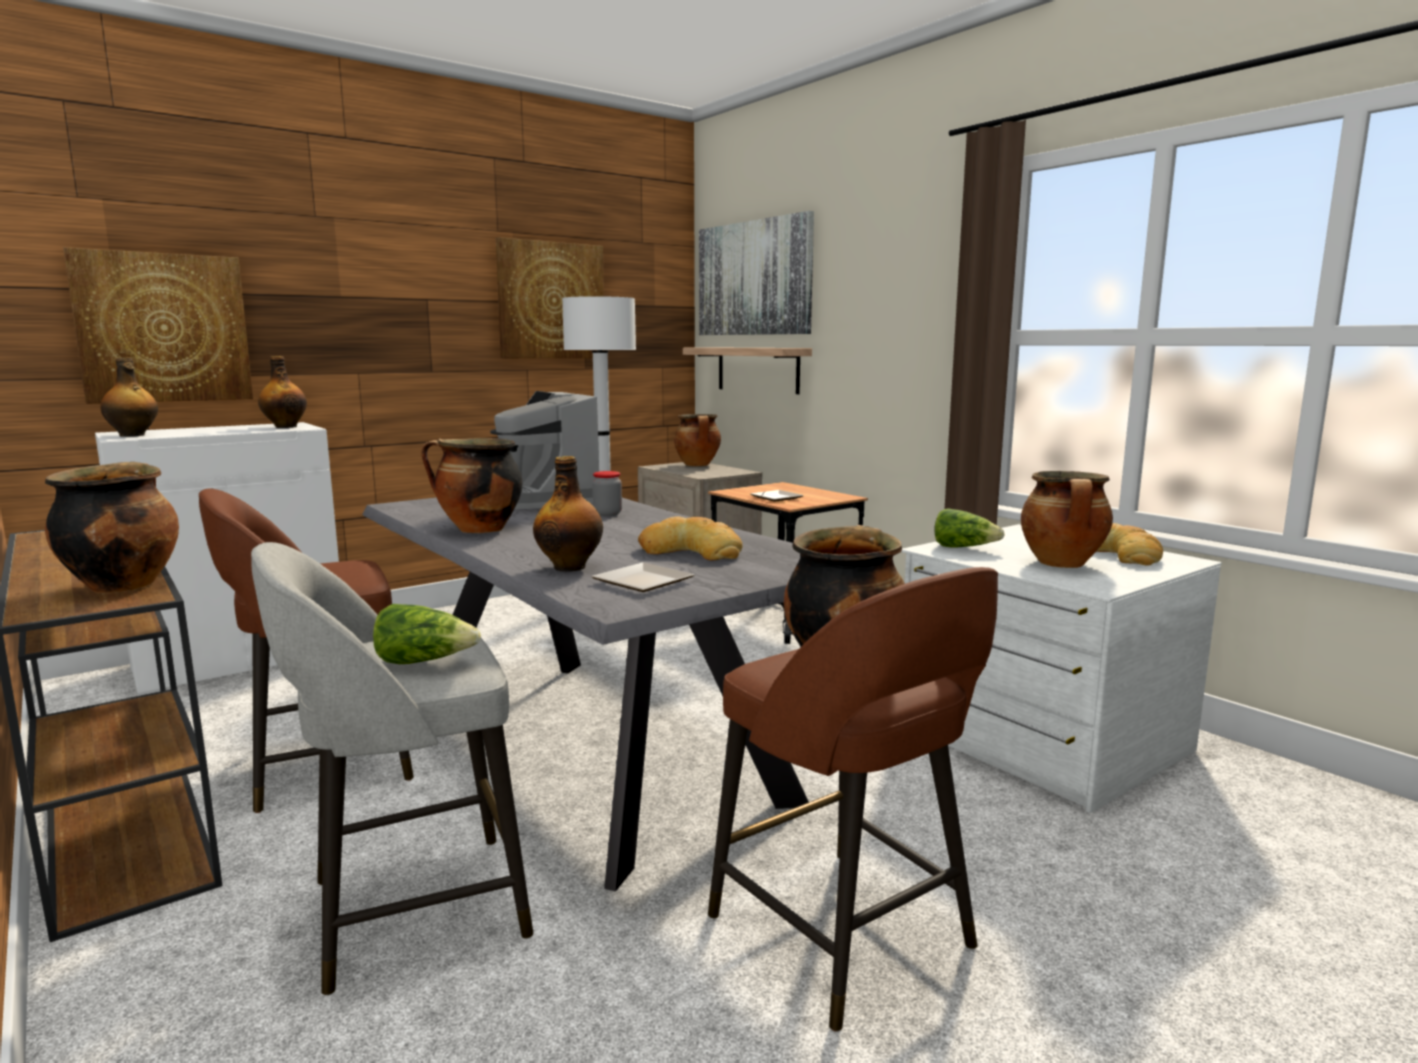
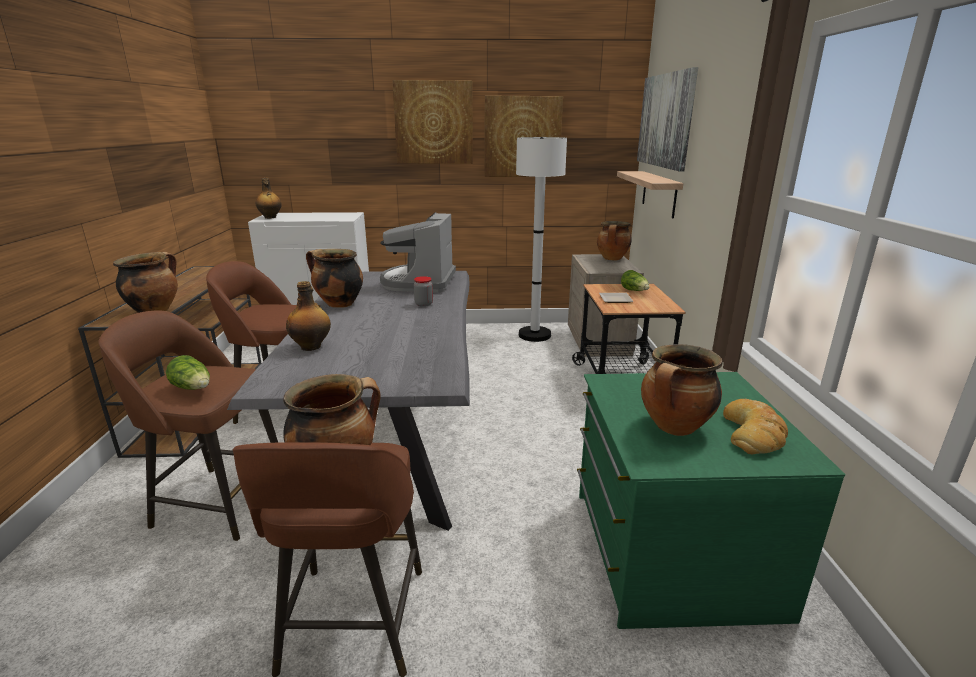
camera: 35 degrees right, 10 degrees up
(163, 328) = (297, 159): picture -> picture (434, 122)
(285, 427) = (342, 216): bottle -> none
(411, 910) = (219, 501): grey stool -> brown stool
(639, 582) = (312, 370): plate -> none
(692, 551) = (392, 350): bread -> none
(964, 548) = (631, 386): lettuce -> lettuce (634, 291)
(1039, 739) = (669, 551): white dresser -> green dresser

